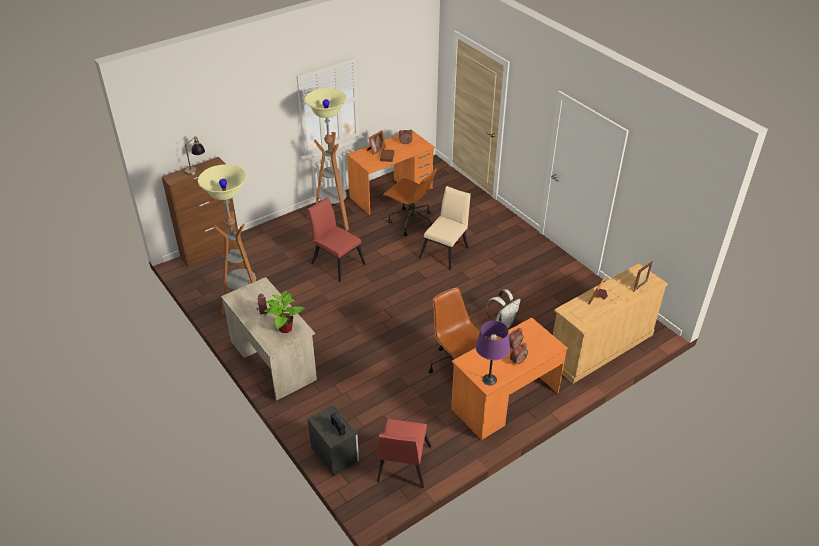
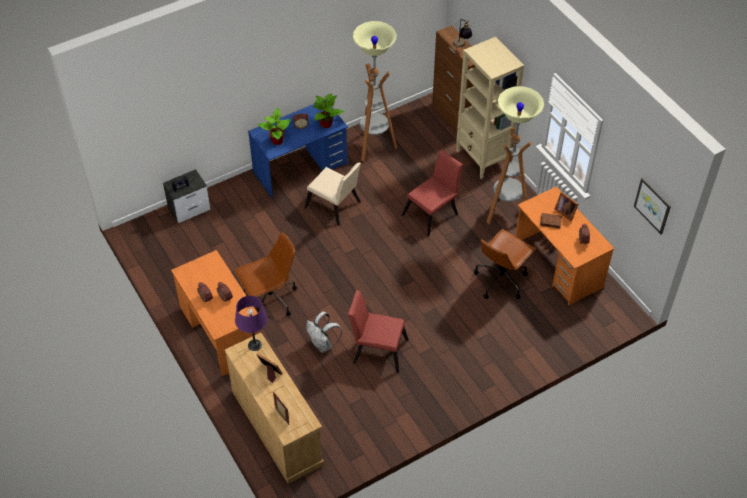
camera: 95 degrees right, 10 degrees up
(261, 292) = (326, 124): none -> potted plant
(267, 233) = (483, 159): none -> beige bookcase
(273, 360) = (300, 168): beige desk -> blue desk
(402, 467) = (166, 251): red chair -> red chair (377, 349)
(416, 67) = (653, 205): none -> picture
(446, 251) = (446, 308): beige chair -> beige chair (335, 207)
(489, 379) = (187, 274): purple table lamp -> purple table lamp (255, 345)

